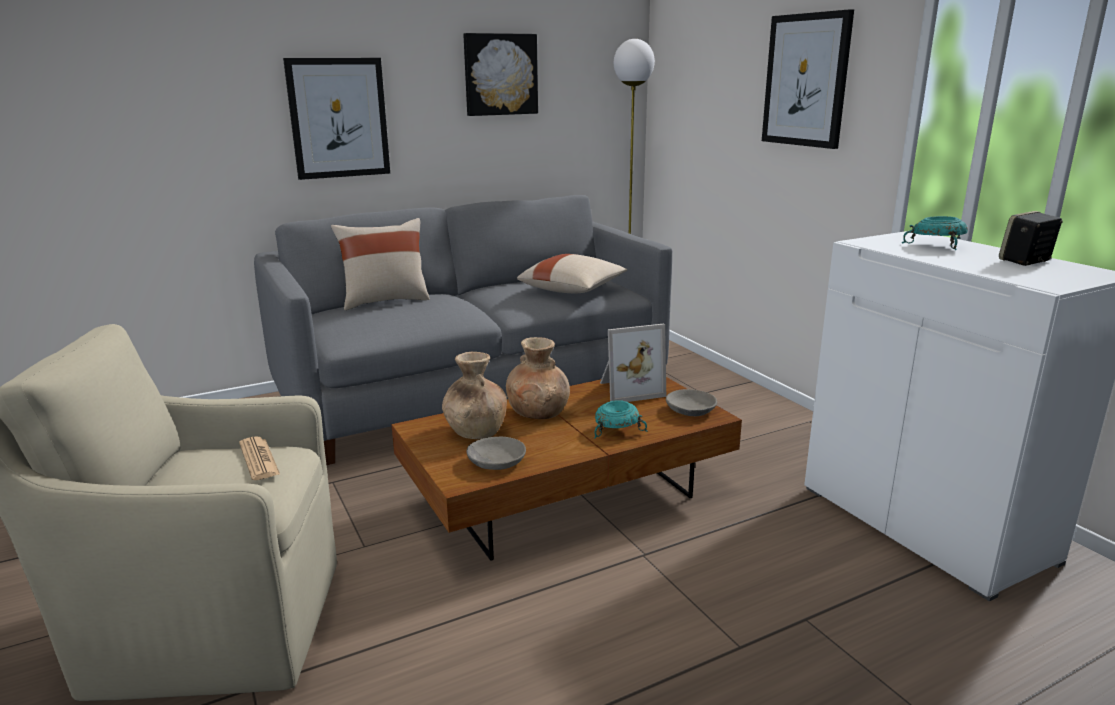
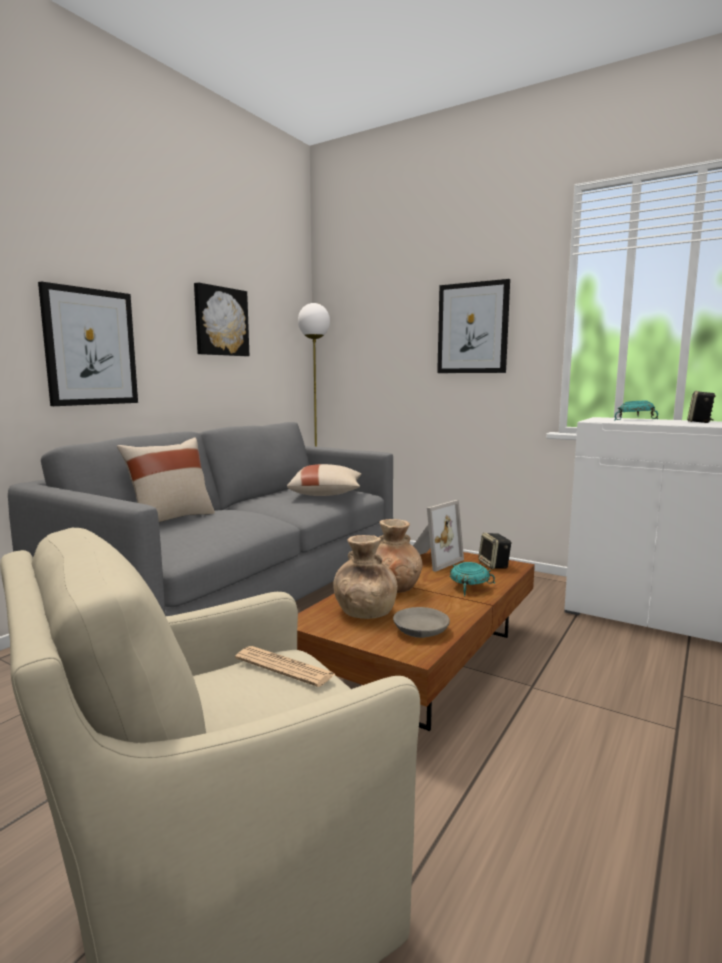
camera: 30 degrees left, 10 degrees down
(690, 410) = (494, 565): grey bowl -> speaker

